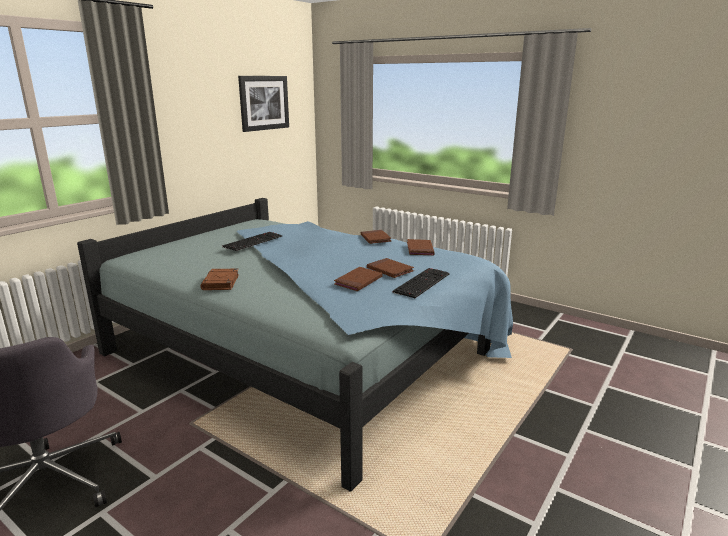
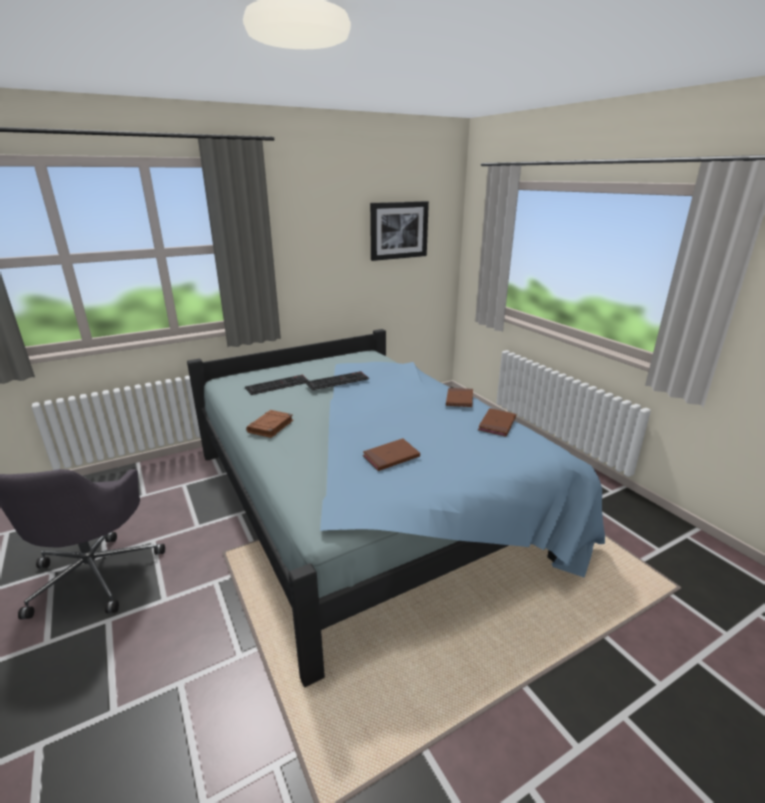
camera: 25 degrees right, 5 degrees up
(390, 270) = (437, 448): brown book -> none
(421, 282) = (457, 475): keyboard -> keyboard (278, 384)

